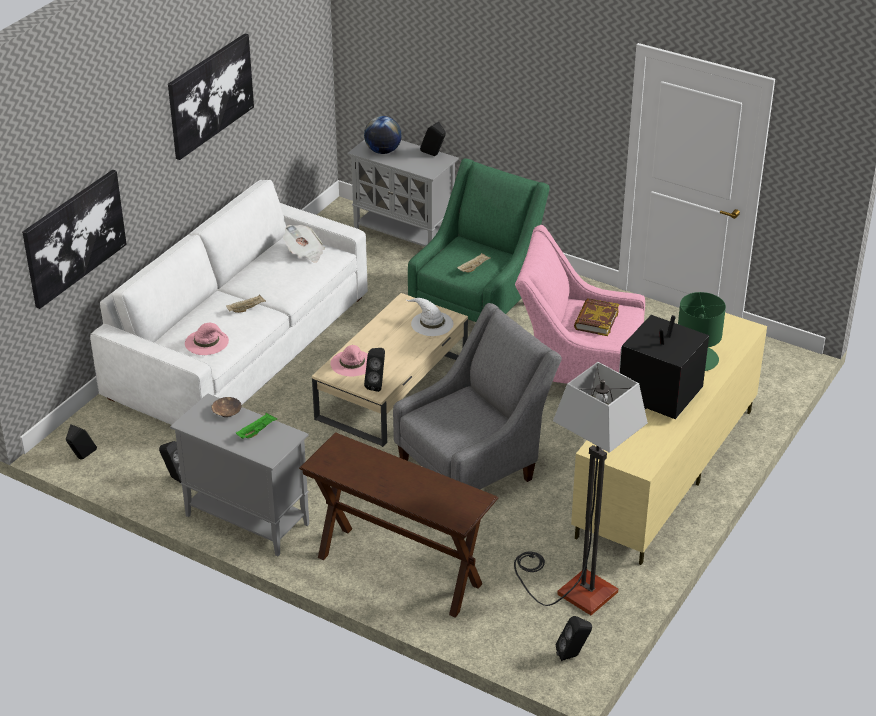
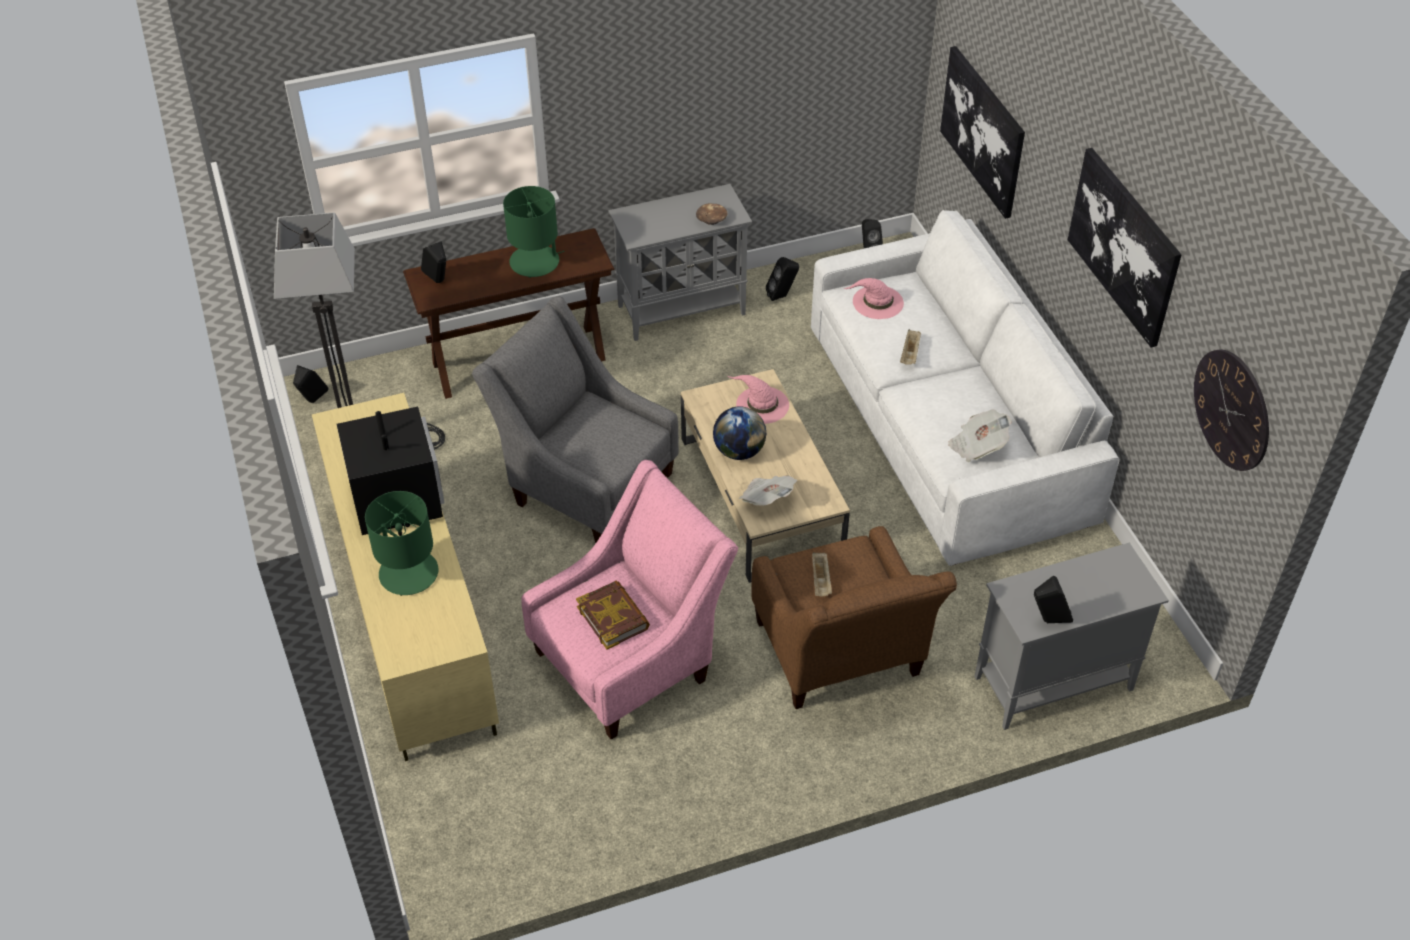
camera: 130 degrees right, 10 degrees up
(257, 431) = (664, 223): green tray -> none
(298, 53) = (1231, 409): none -> wall clock
(374, 472) = (535, 262): none -> green table lamp
(377, 384) = (709, 403): black speaker -> black speaker (439, 281)
(383, 151) = (1103, 577): globe -> globe (739, 451)
(431, 323) = (767, 499): white hat -> newspaper
(474, 465) = (585, 483): grey armchair -> grey armchair turned 120 degrees clockwise
(477, 304) = (841, 658): green armchair -> brown armchair

